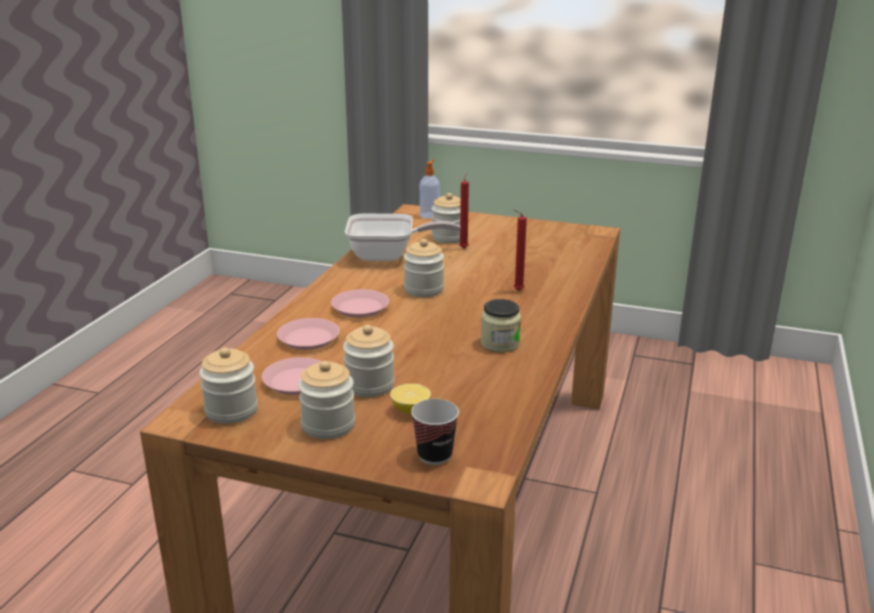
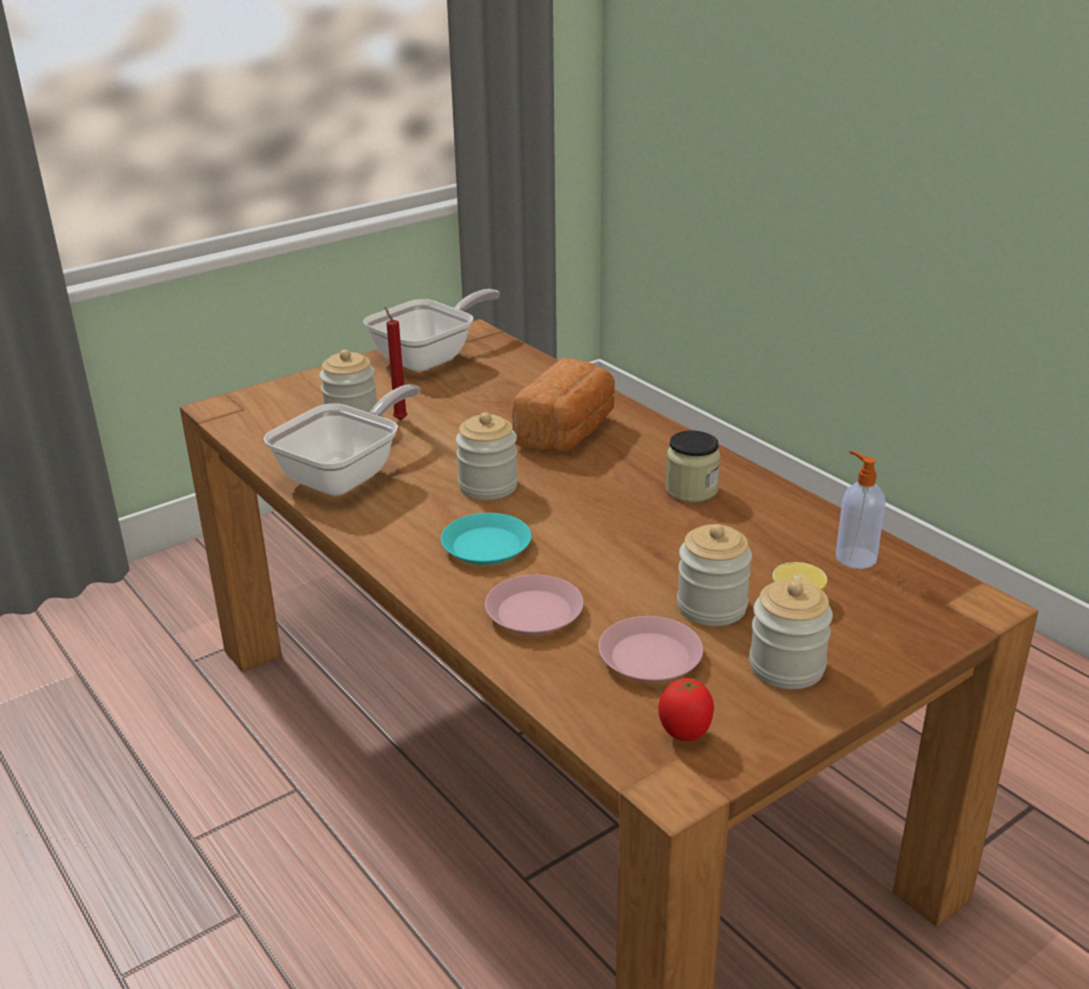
camera: 55 degrees left, 5 degrees up
(231, 410) = (685, 734): jar -> tomato
(360, 308) = (487, 546): pink plate -> turquoise plate
(429, 215) = (255, 403): soap dispenser -> soap dispenser (854, 557)
(434, 455) = (910, 616): cup -> none
(517, 291) = (568, 432): red candle -> bread
(547, 232) = (431, 357): none -> frying pan

